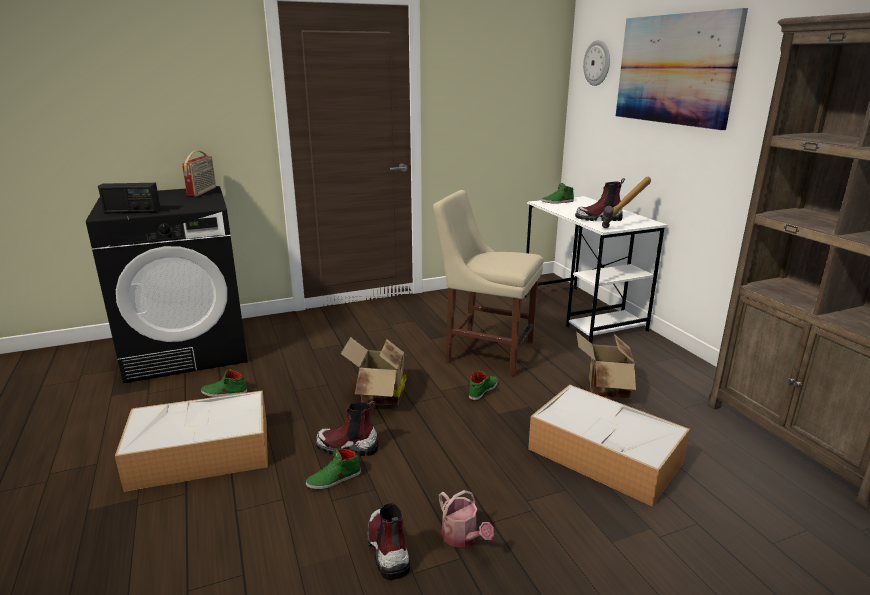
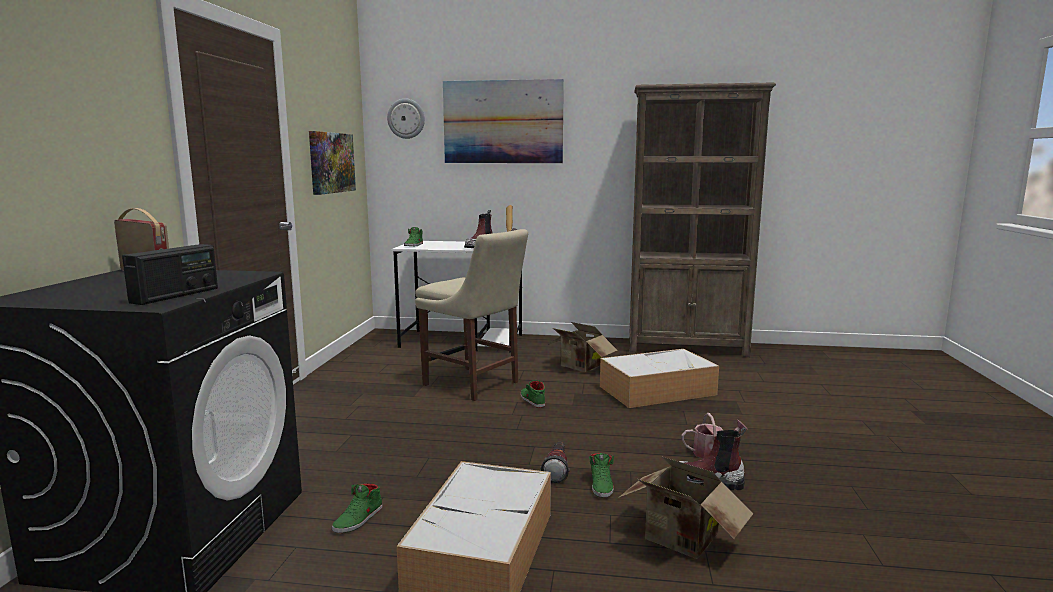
camera: 60 degrees left, 10 degrees down
(347, 447) = (557, 470): boot -> flashlight
(379, 395) = (486, 439): cardboard box -> cardboard box (681, 542)
(485, 353) = (474, 384): beige chair -> beige chair turned 105 degrees counterclockwise
(494, 111) = (331, 162): none -> picture

